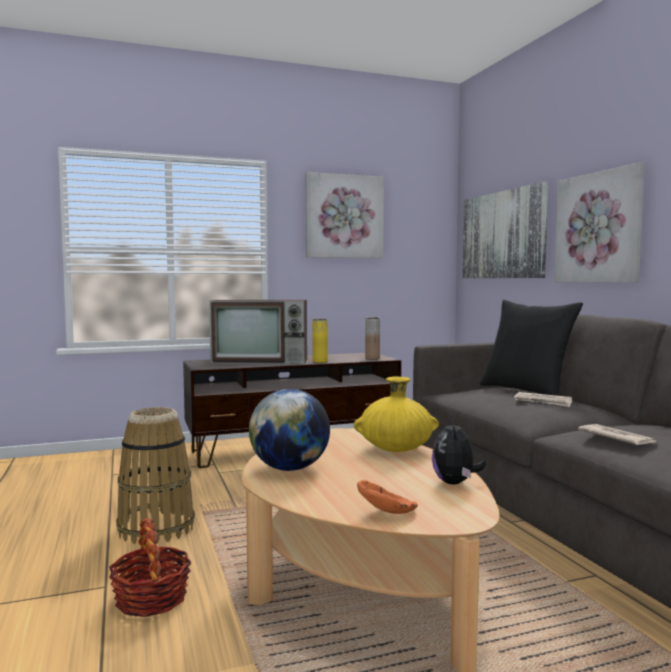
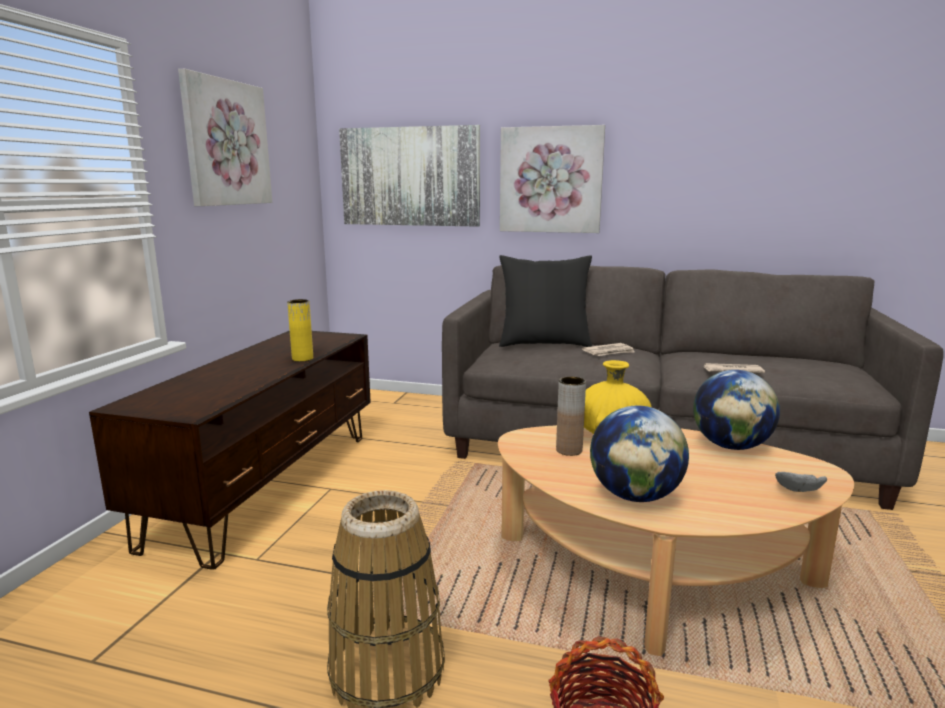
camera: 55 degrees left, 10 degrees up
(262, 361) = (227, 377): television -> none
(372, 358) = (335, 339): brown vase -> brown vase (569, 450)
(389, 513) = (798, 491): orange bowl -> grey bowl
(455, 483) = (731, 446): plush toy -> globe

